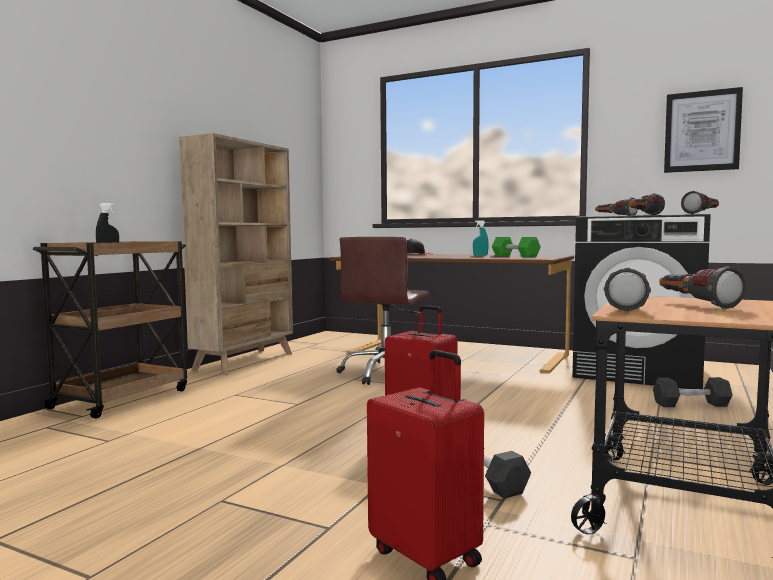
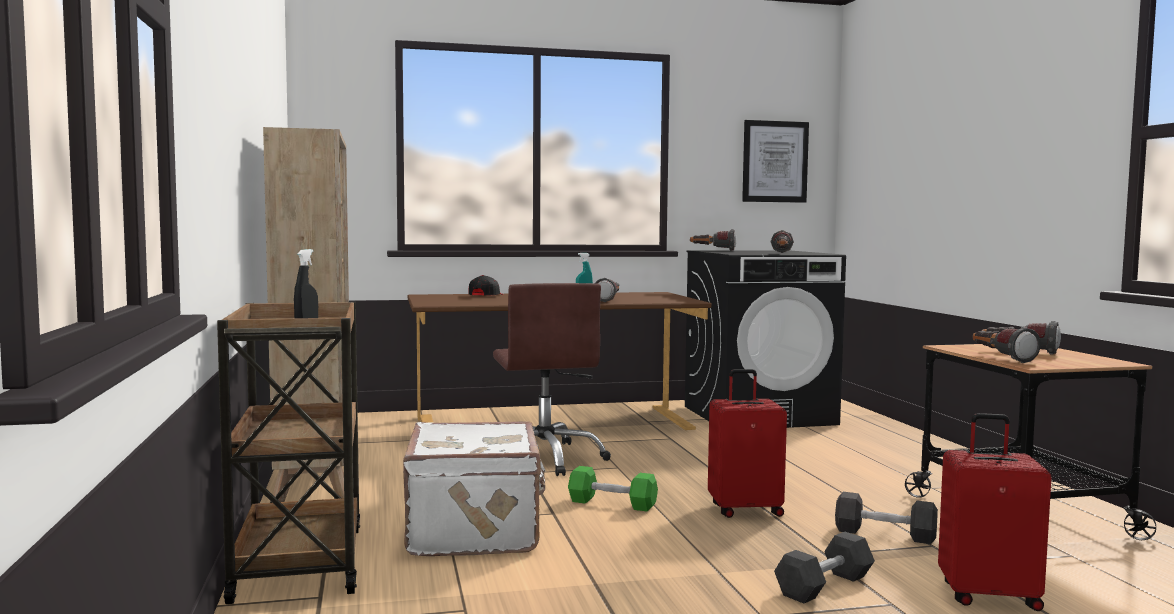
camera: 40 degrees left, 0 degrees up
(232, 403) = (476, 530): none -> white suitcase
(515, 256) = (631, 296): green dumbbell -> green dumbbell (612, 503)
(691, 404) = (860, 439): black dumbbell -> black dumbbell (824, 586)
(703, 214) = (825, 253): flashlight -> flashlight (610, 300)

